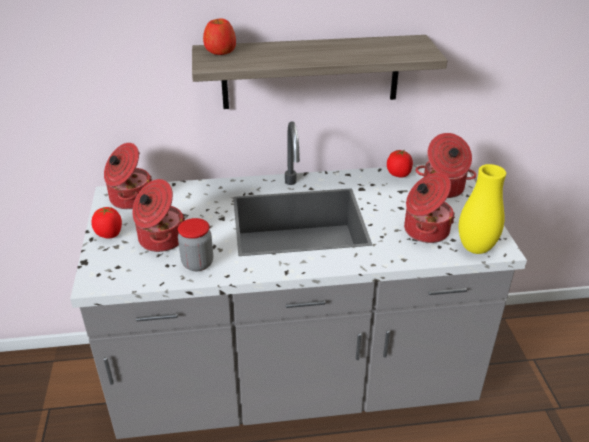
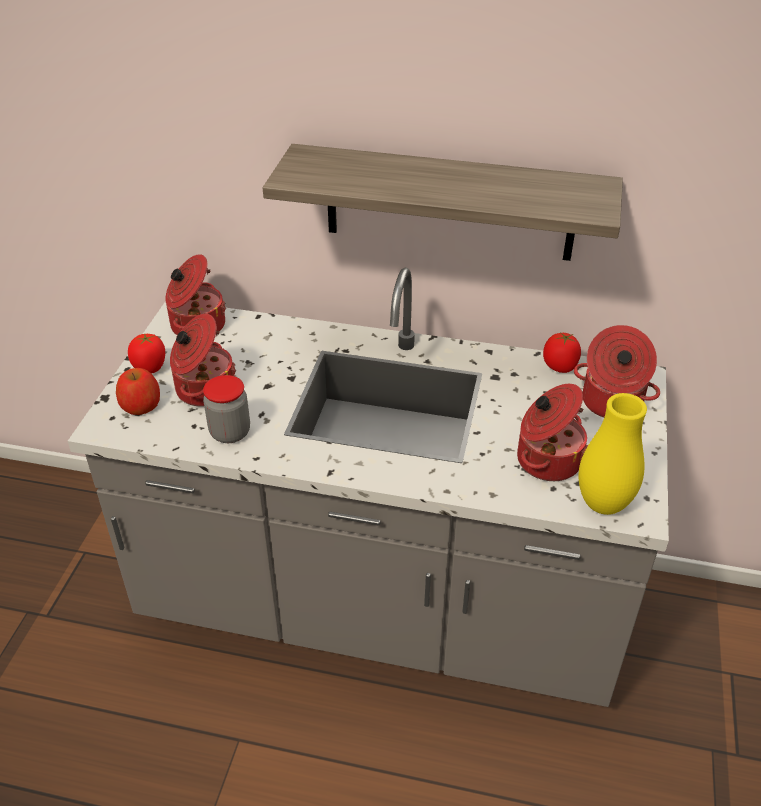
camera: 20 degrees right, 5 degrees up
(220, 51) = (320, 158): apple -> apple (141, 404)

